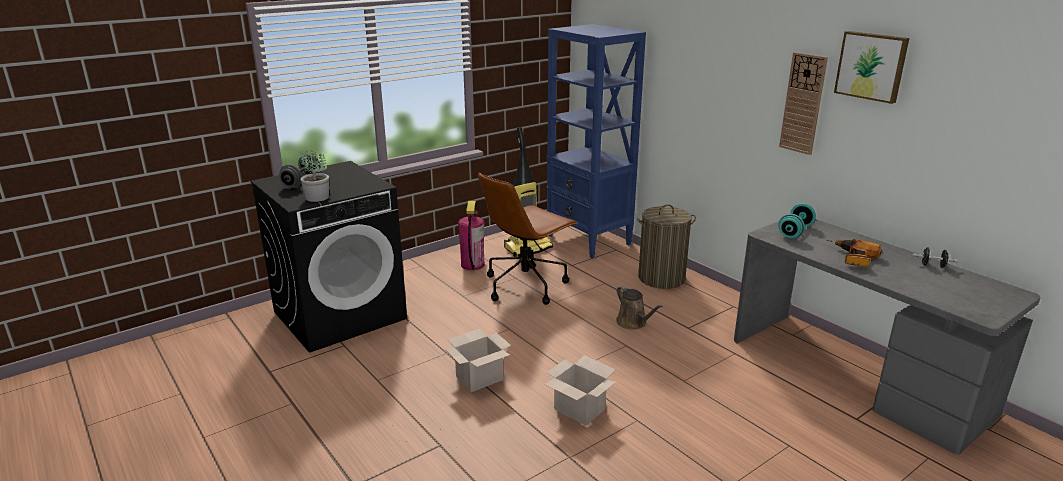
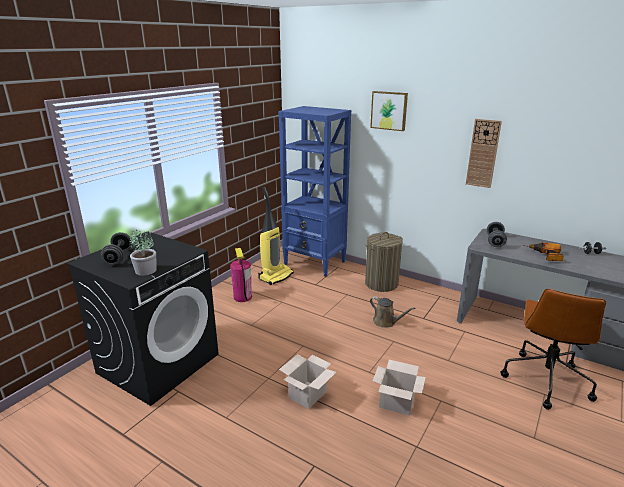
camera: 20 degrees left, 0 degrees up
(526, 285) = (293, 306): brown office chair -> brown office chair (545, 379)
(795, 232) = (495, 242): turquoise dumbbell -> grey dumbbell
(871, 66) = (536, 125): picture -> picture (389, 110)

